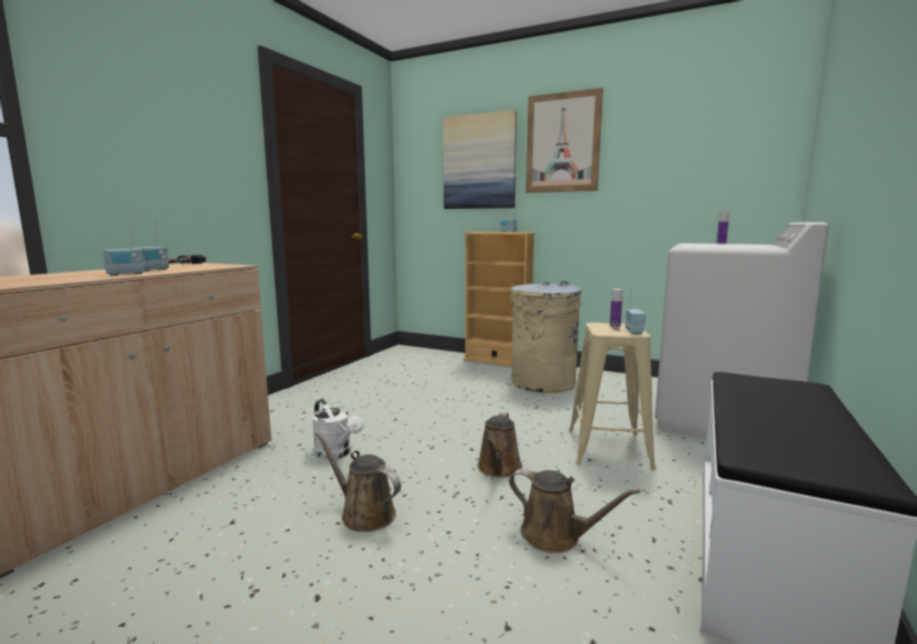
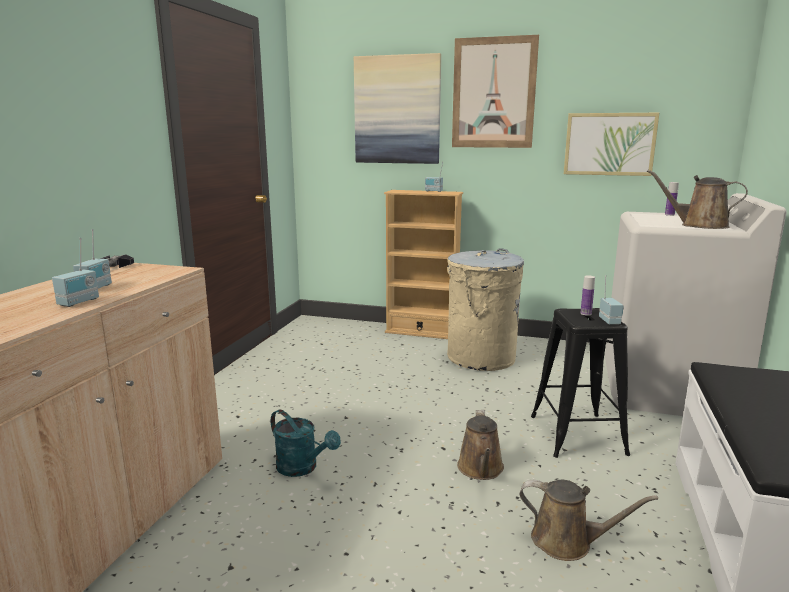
camera: 10 degrees left, 5 degrees up
(336, 453) = (302, 468): white watering can -> turquoise watering can
(364, 513) = (368, 539): brown watering can -> brown watering can (699, 225)
(608, 448) = (577, 434): beige stool -> black stool
(670, 184) = (609, 144): none -> picture

